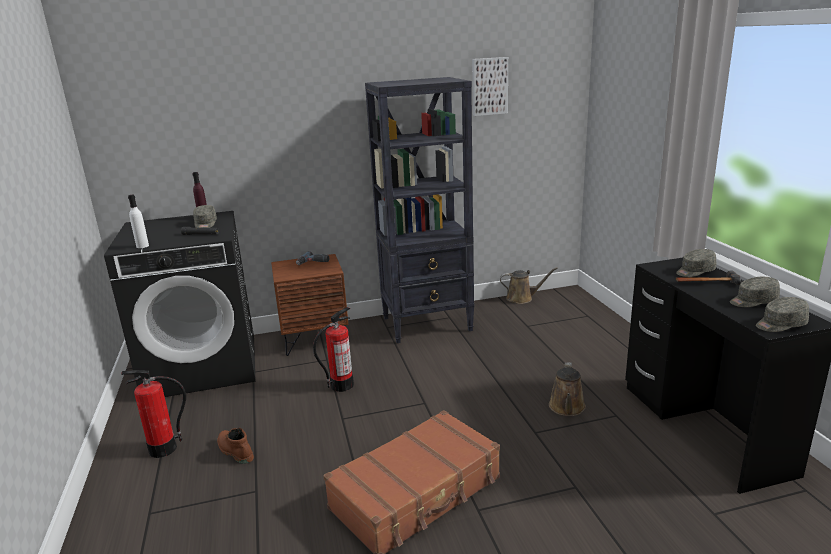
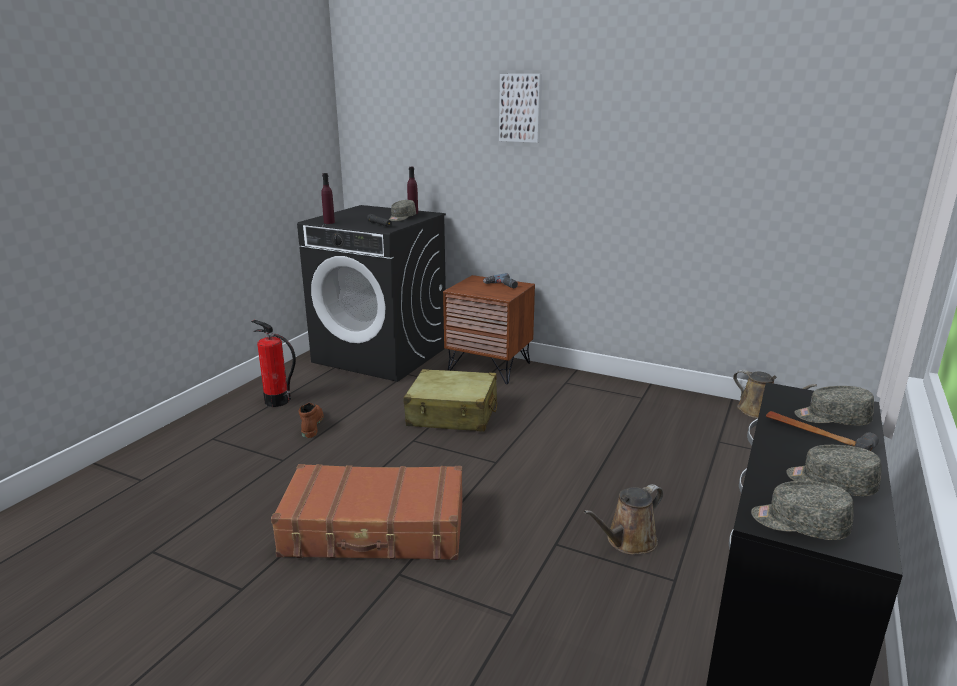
camera: 40 degrees right, 0 degrees up
(142, 246) = (329, 222): white bottle -> purple bottle
(342, 385) = (452, 414): fire extinguisher -> beige suitcase
(428, 324) = (610, 395): black bookcase -> none
(489, 86) = (761, 110): picture -> picture (521, 108)

